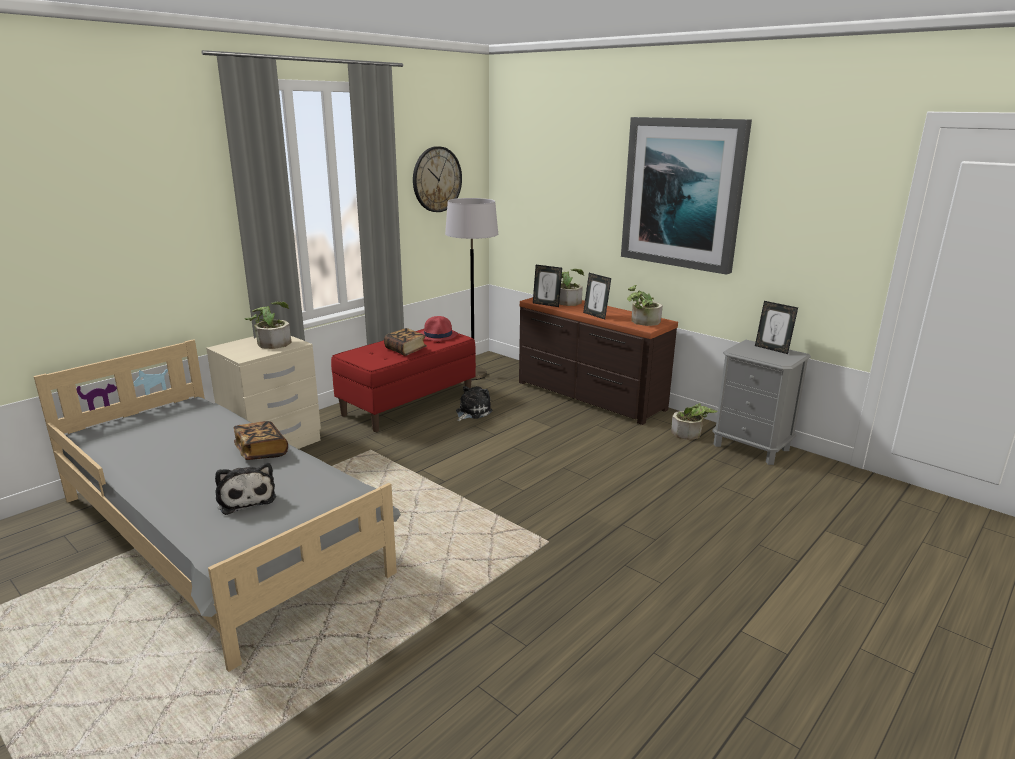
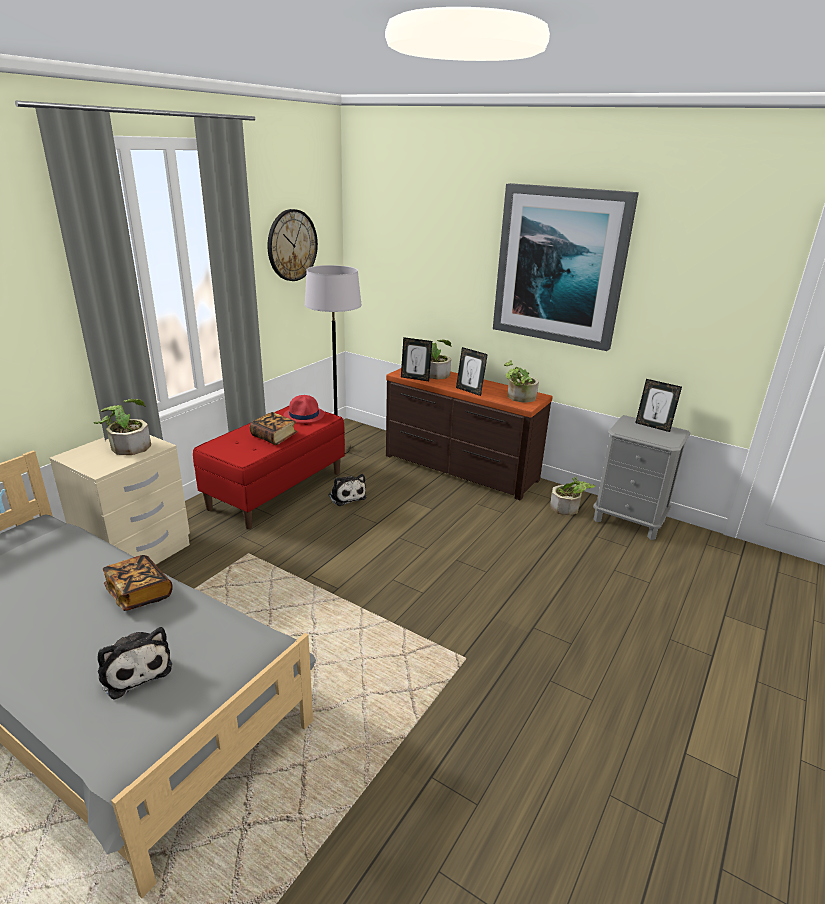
camera: 10 degrees left, 5 degrees up
(472, 412) = (346, 496): plush toy -> plush toy turned 120 degrees clockwise

